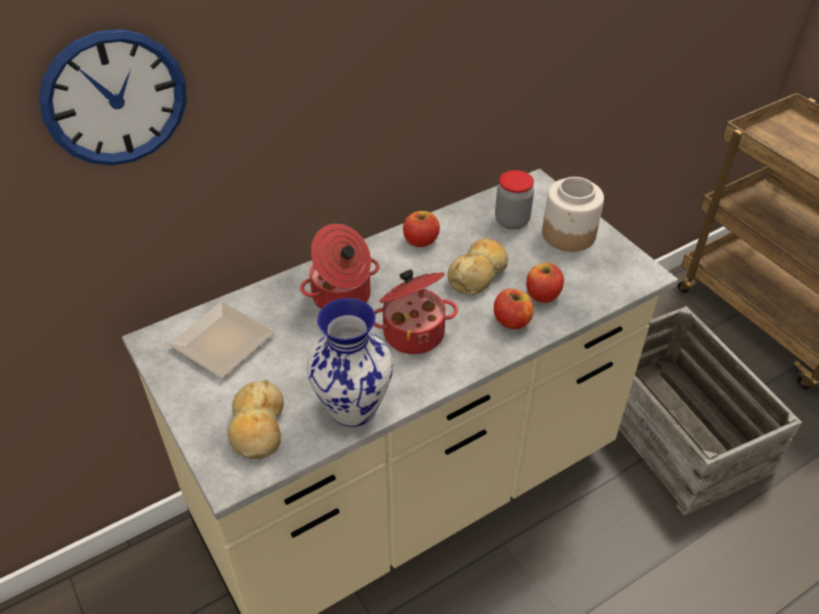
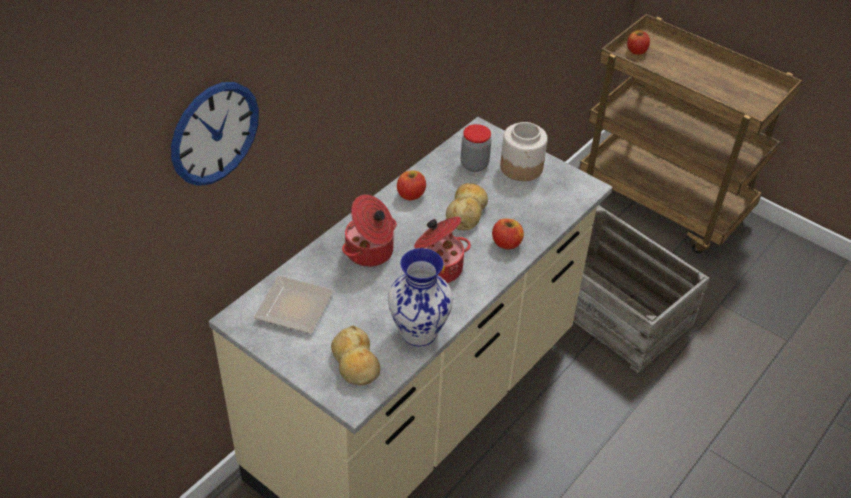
camera: 20 degrees left, 0 degrees up
(542, 295) = (520, 218): apple -> apple (636, 51)

